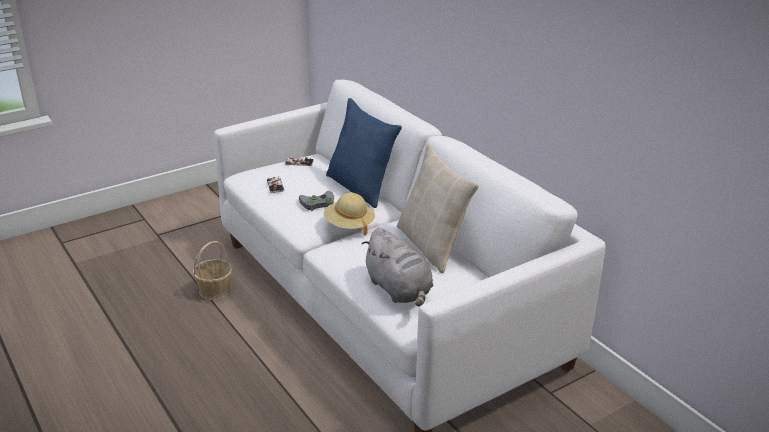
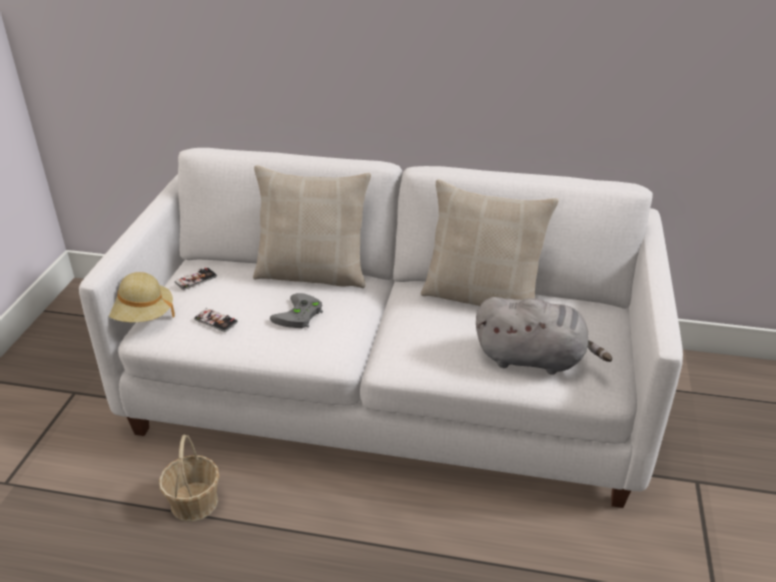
camera: 45 degrees left, 5 degrees up
(349, 225) = (372, 321): beige hat -> beige hat (140, 316)
(361, 188) = (313, 273): blue pillow -> beige pillow

